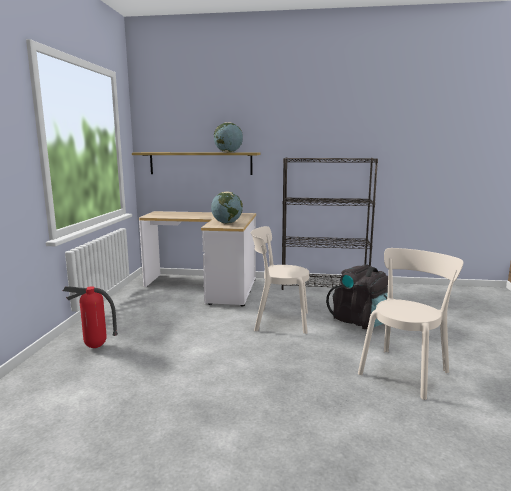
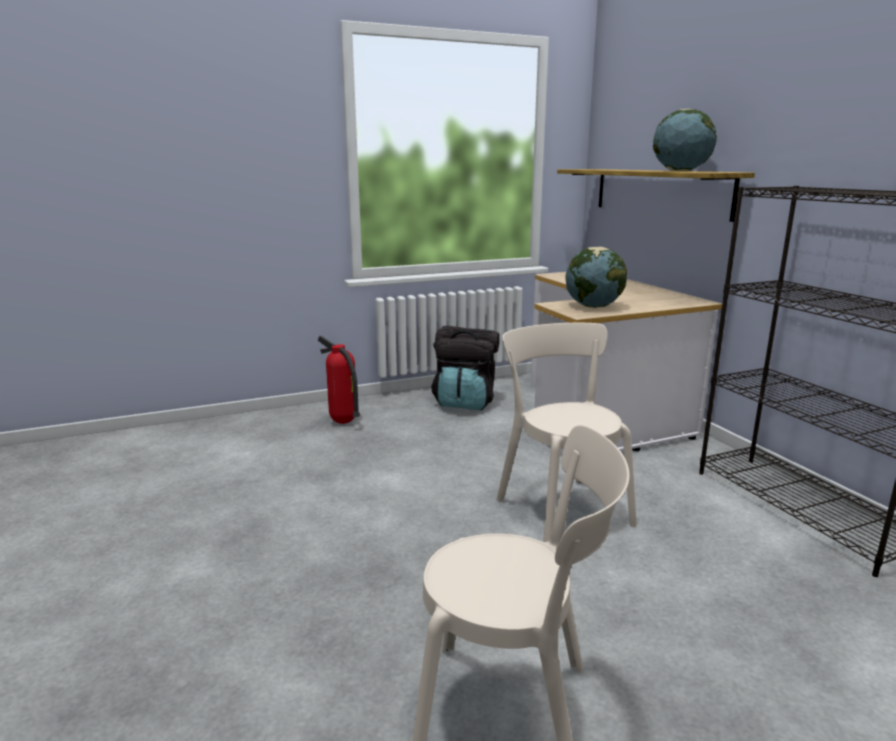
camera: 60 degrees right, 5 degrees up
(360, 321) = (689, 599): black backpack -> black backpack (465, 402)

